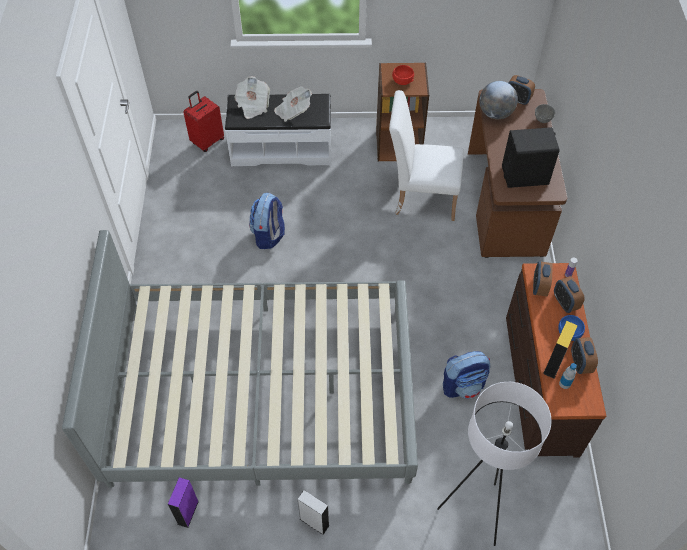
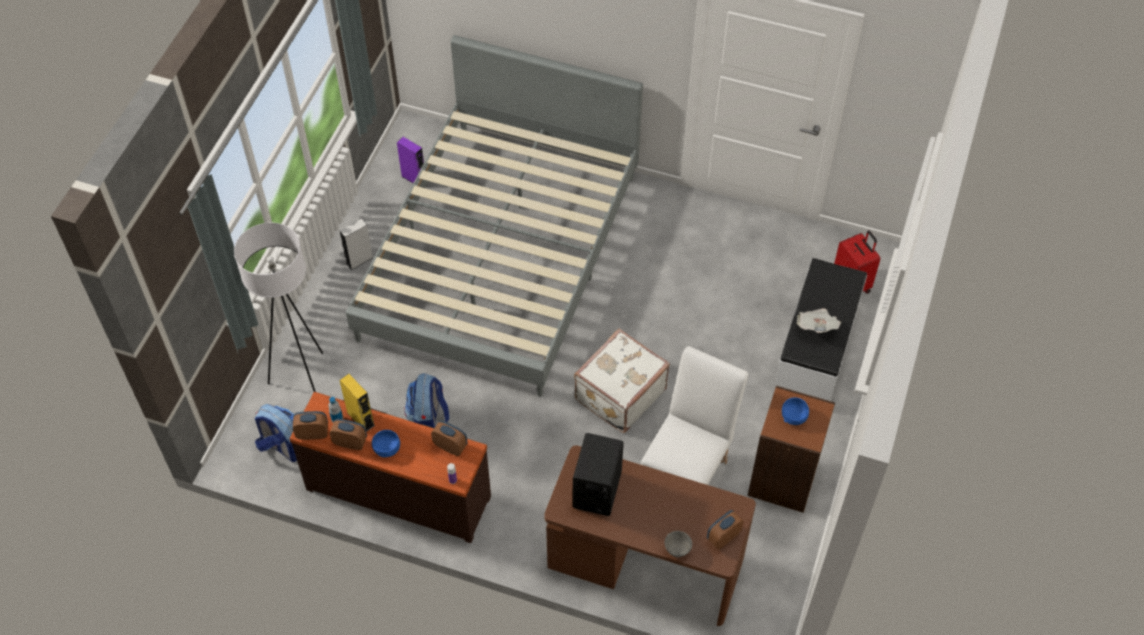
camera: 110 degrees right, 0 degrees up
(253, 105) = (839, 291): newspaper -> none
(269, 235) = (687, 307): backpack -> backpack (283, 447)
(373, 258) = (619, 394): none -> white suitcase
(402, 80) = (794, 416): red bowl -> blue bowl
(495, 113) = (707, 501): globe -> none
(565, 303) = (421, 461): alarm clock -> alarm clock (312, 433)

